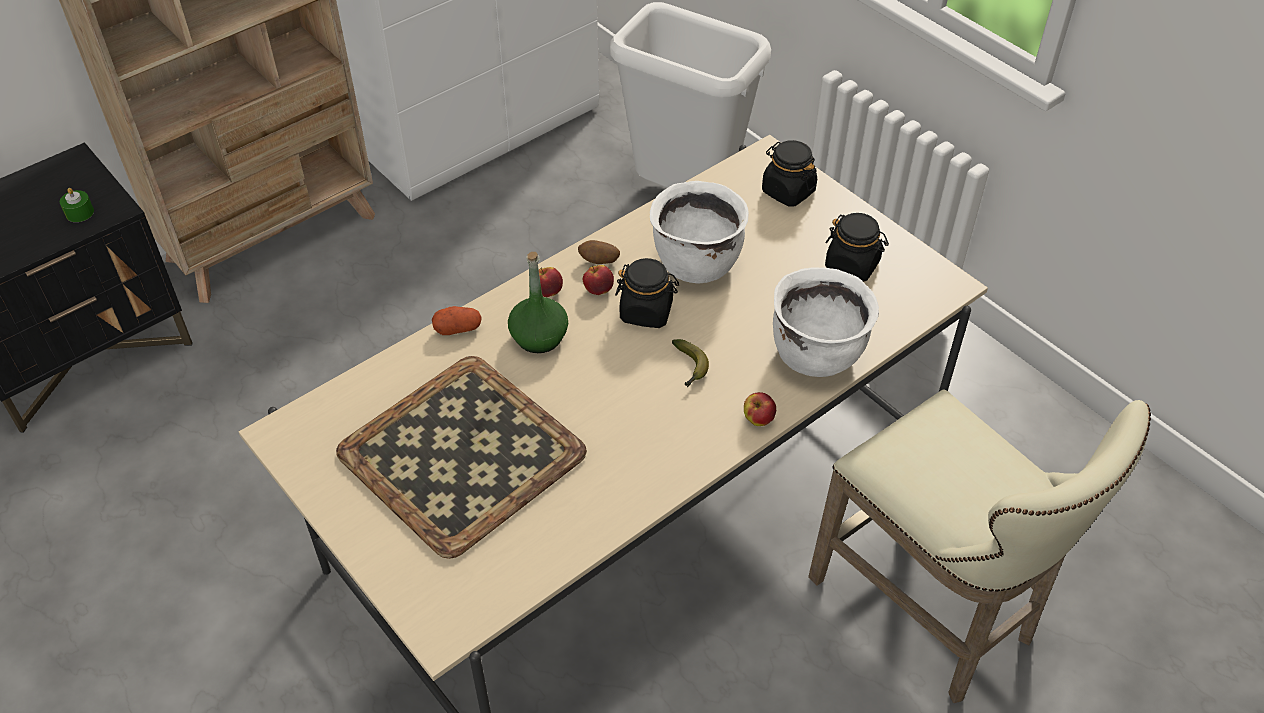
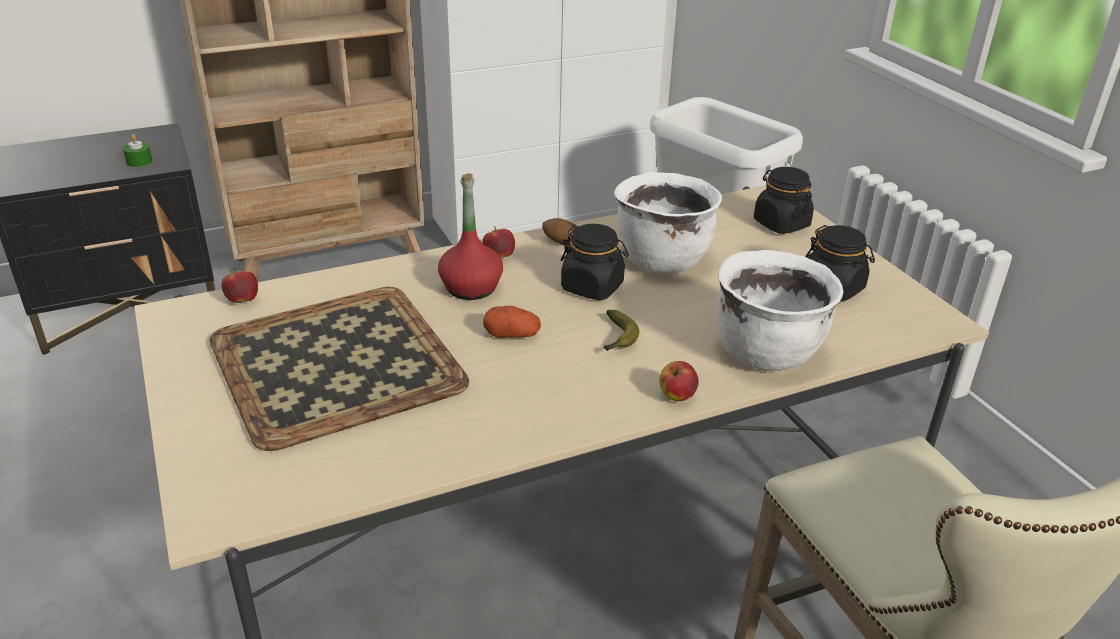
camera: 15 degrees right, 15 degrees down
(458, 328) = (394, 268): potato -> potato (512, 334)
(539, 337) = (471, 288): green bottle -> red bottle
(598, 290) = (551, 263): apple -> apple (242, 300)

